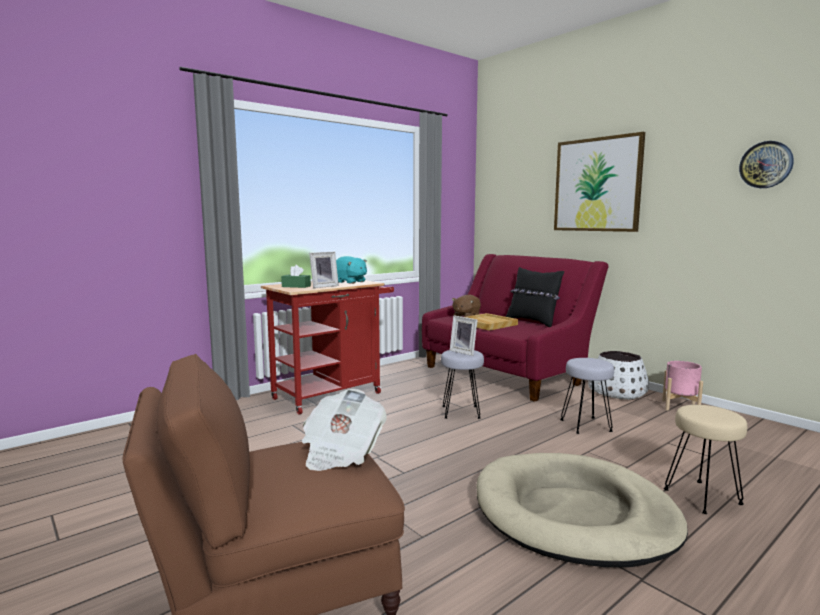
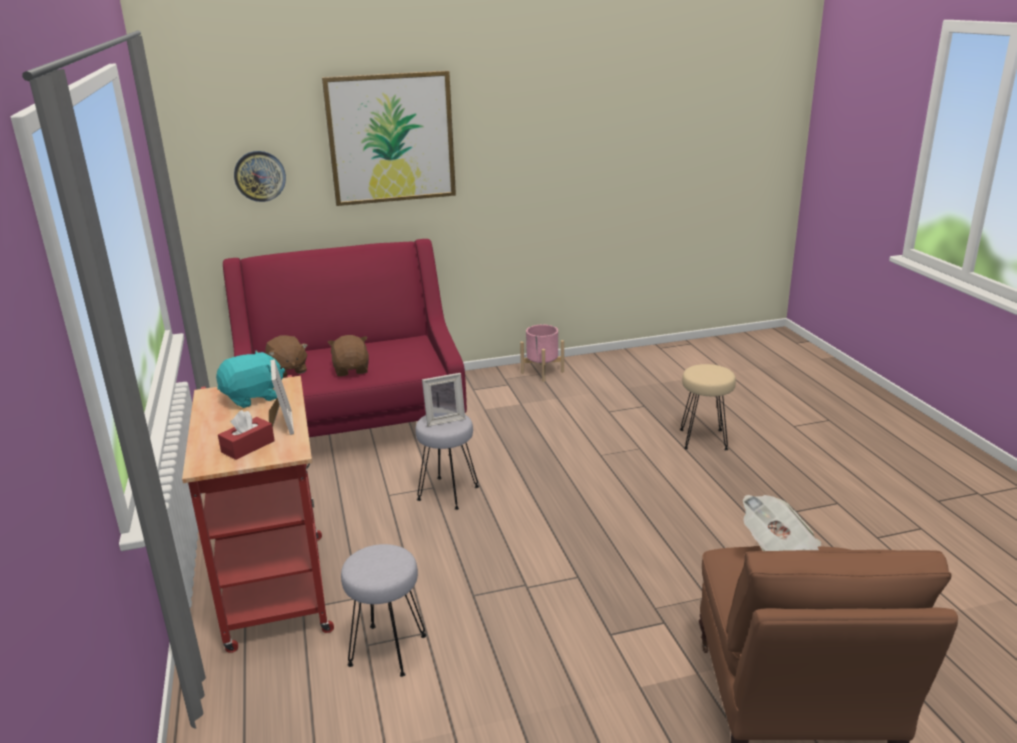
camera: 65 degrees left, 15 degrees up
(296, 286) = (248, 446): green tissue box -> red tissue box
(487, 324) = (352, 370): beige tray -> brown plush toy
(533, 322) = (374, 342): black pillow -> none
(574, 514) = (703, 504): beige dog bed -> none
(586, 425) = (546, 433): grey stool -> grey stool (388, 649)
(617, 392) = (480, 384): white planter -> none
(766, 165) = (576, 114): wall clock -> wall clock (260, 176)

